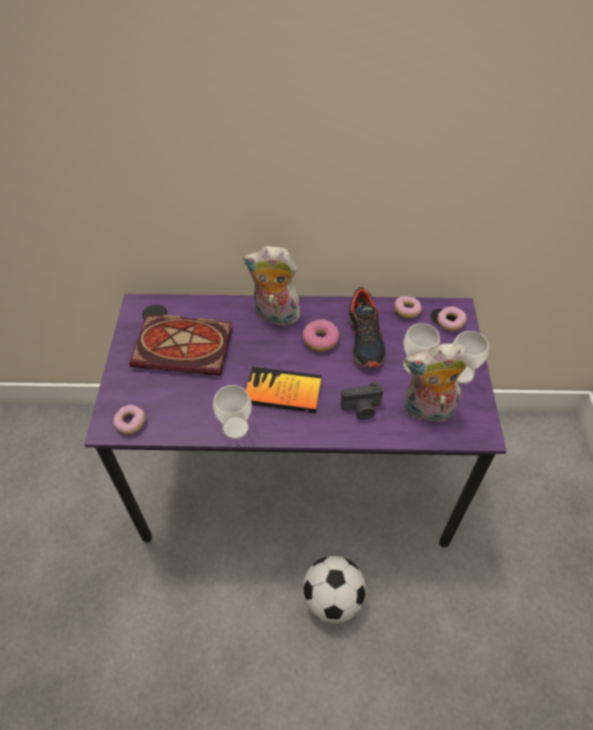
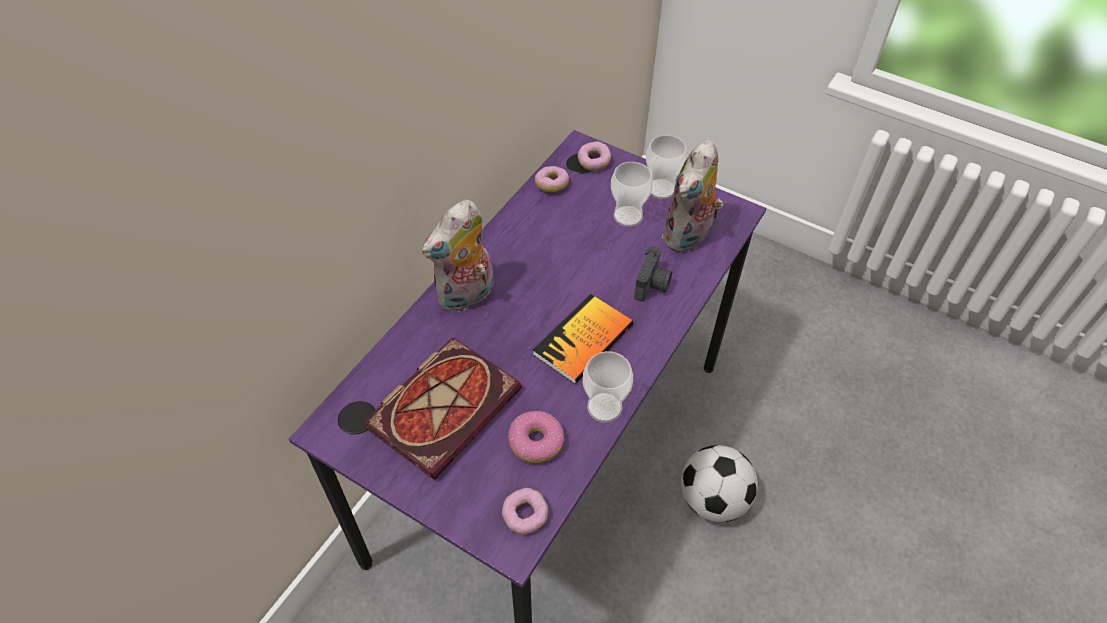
camera: 60 degrees left, 0 degrees up
(320, 340) = (535, 273): donut -> donut (536, 442)
(365, 339) = (563, 236): shoe -> none

